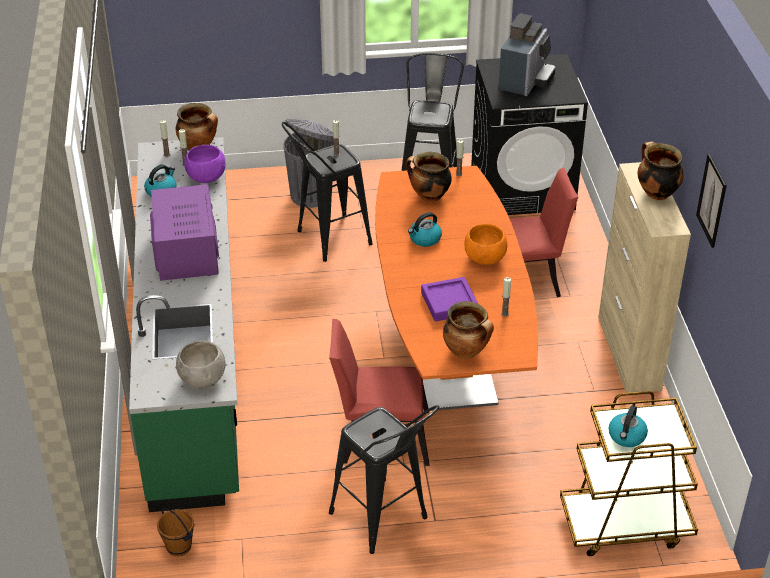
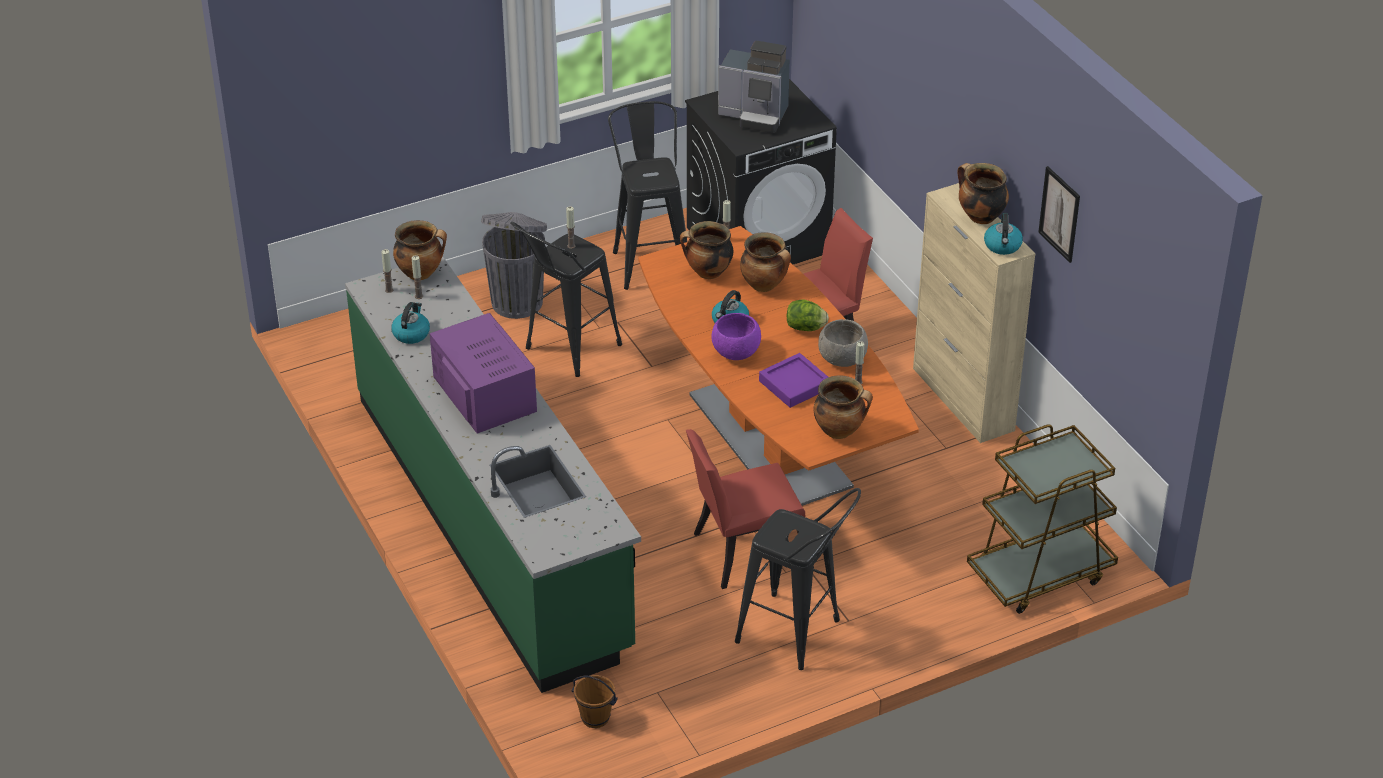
camera: 20 degrees left, 0 degrees up
(202, 379) = (592, 524): grey bowl -> grey bowl (842, 359)
(206, 178) = (453, 307): purple bowl -> purple bowl (736, 353)
(470, 216) = (765, 285): none -> cooking pot
(485, 258) = (805, 328): orange bowl -> lettuce
(525, 81) = (755, 115): coffee machine -> coffee machine turned 105 degrees clockwise
(627, 436) = (1042, 475): kettle -> kettle (1002, 246)

